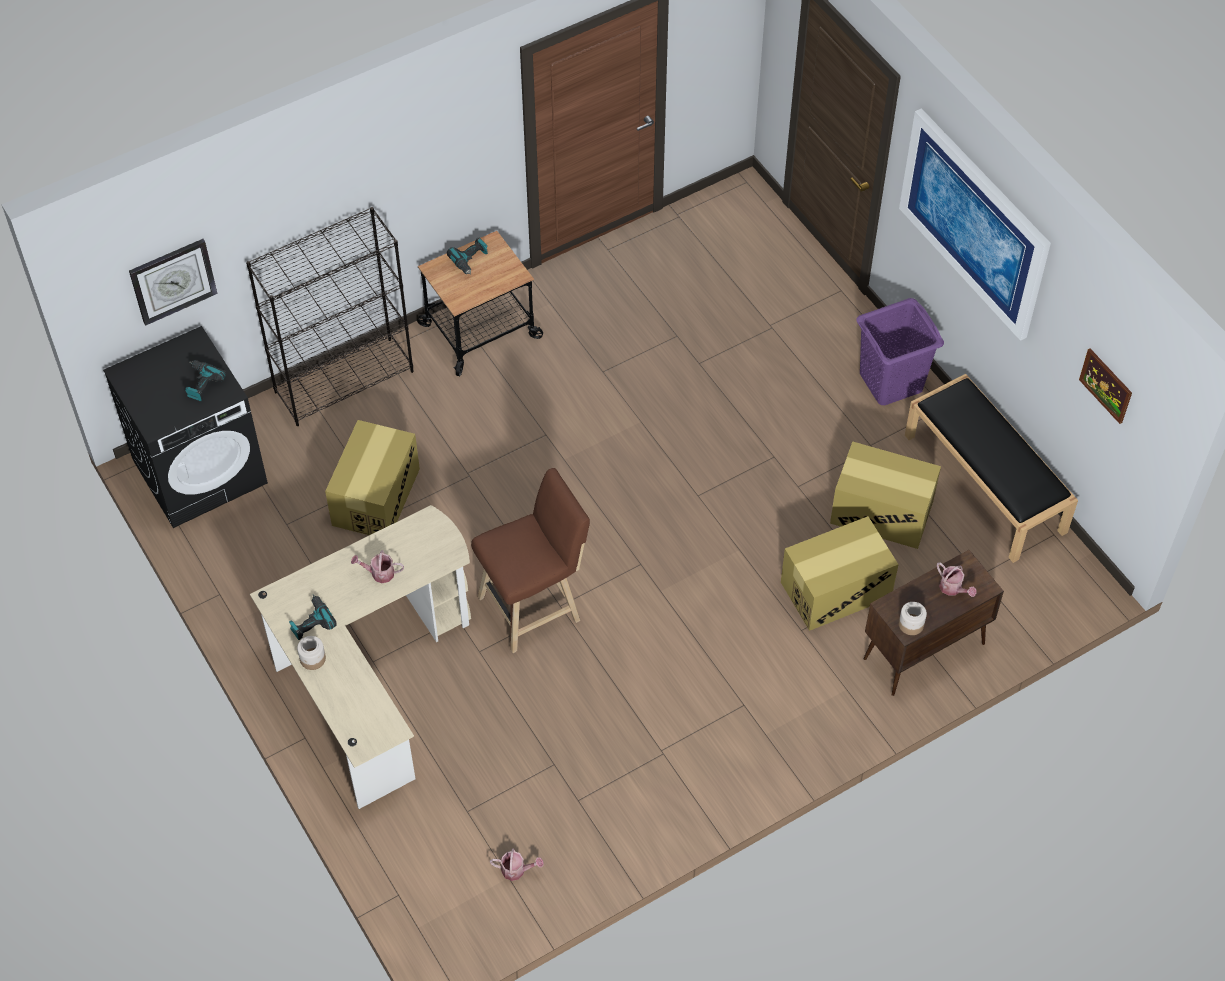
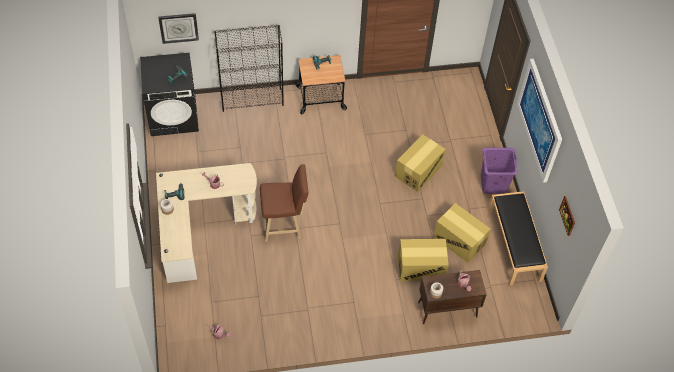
camera: 20 degrees right, 0 degrees up
(376, 496) = (241, 153): cardboard box -> cardboard box (418, 171)

